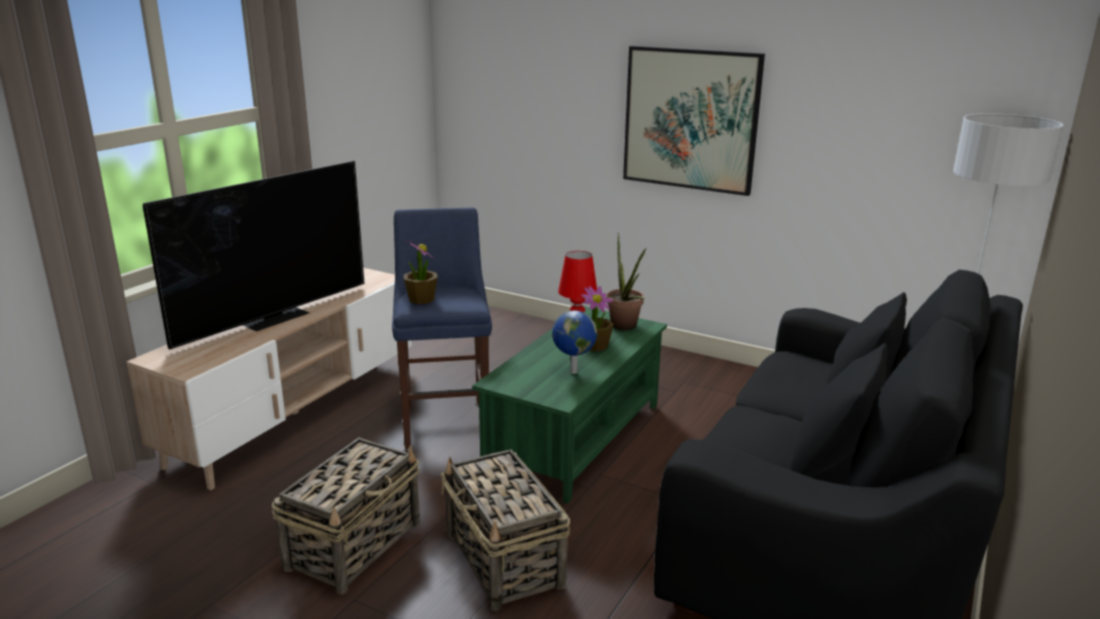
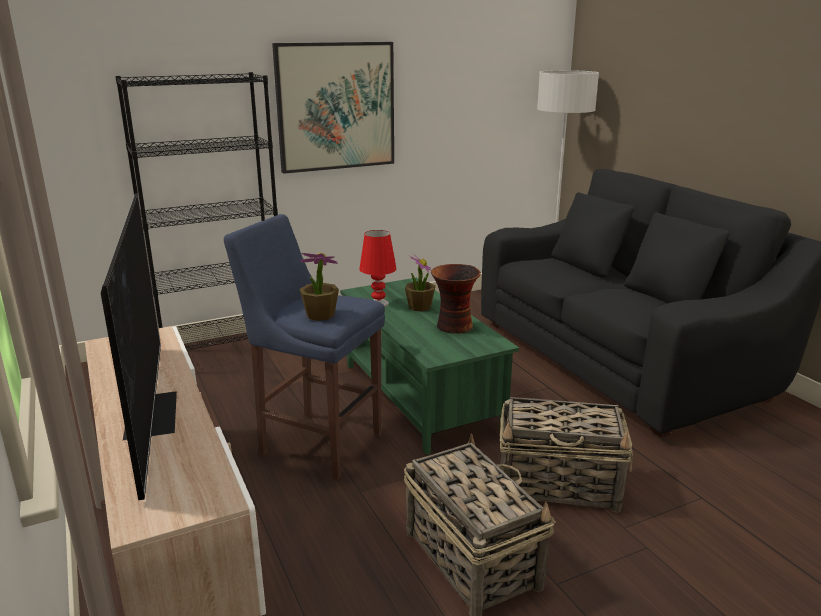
camera: 55 degrees left, 0 degrees up
(534, 330) = (223, 350): none -> black bookcase
(572, 372) = (454, 327): globe -> vase
(625, 327) = (403, 289): potted plant -> none

